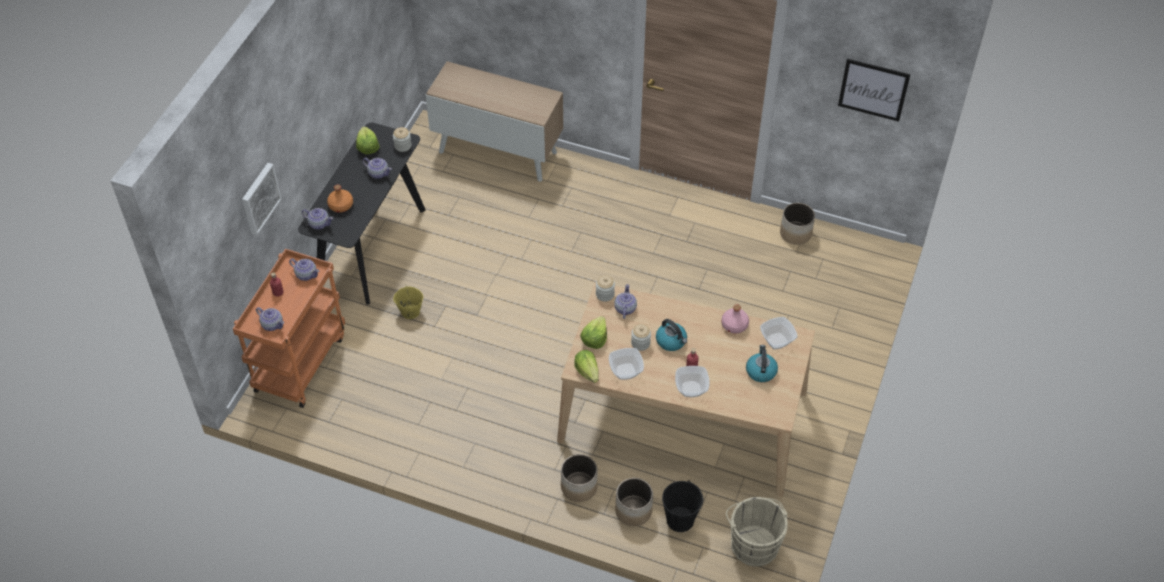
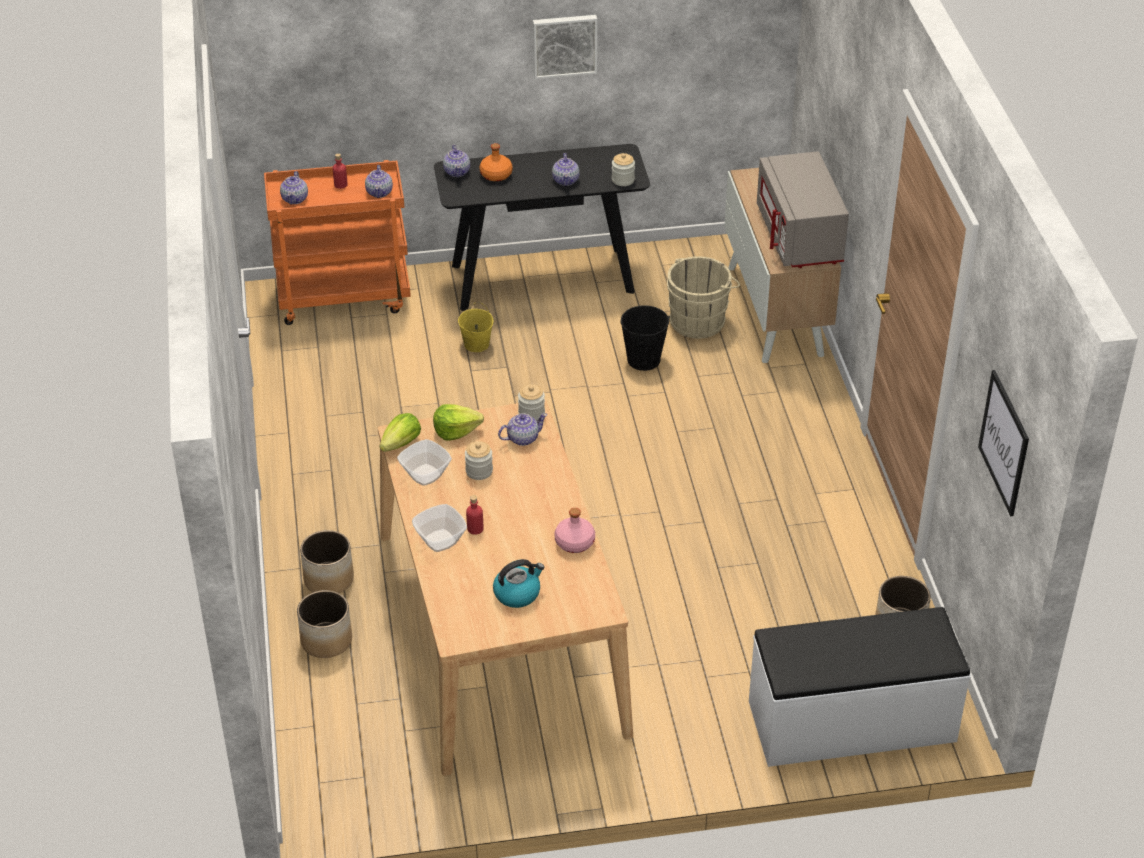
camera: 60 degrees right, 10 degrees down
(259, 198) = (381, 70): picture -> picture (564, 45)
(367, 147) = (597, 158): lettuce -> none
(520, 95) = (800, 237): none -> grey microwave
(671, 341) = (503, 496): kettle -> none
(680, 520) = (340, 688): black bucket -> black bucket (643, 359)
(753, 543) = (351, 773): beige bucket -> beige bucket (700, 320)
(777, 341) = (580, 592): bowl -> none
(852, 290) = (852, 722): none -> white bench

